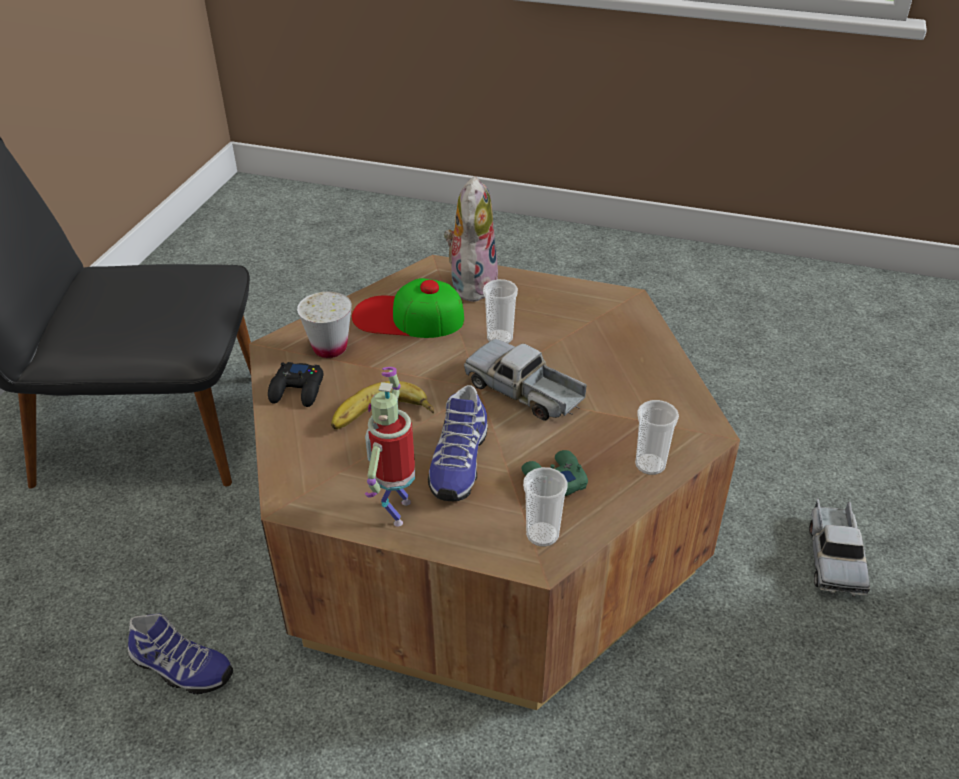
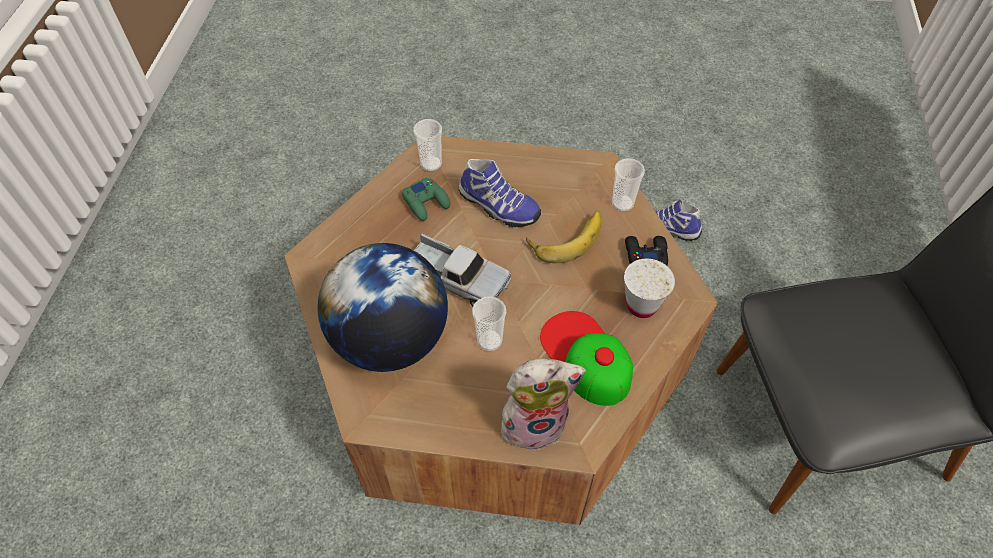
camera: 170 degrees right, 15 degrees up
(396, 510) = (529, 167): toy robot -> none
(407, 317) = (585, 357): cap -> cap turned 120 degrees counterclockwise
(457, 463) = (497, 207): shoe -> shoe turned 120 degrees clockwise
(471, 283) = (535, 422): plush toy -> plush toy turned 105 degrees counterclockwise
(602, 349) = (391, 339): none -> globe
(650, 464) = (356, 223): cup -> cup (622, 203)
(833, 556) = (212, 373): toy truck -> none

